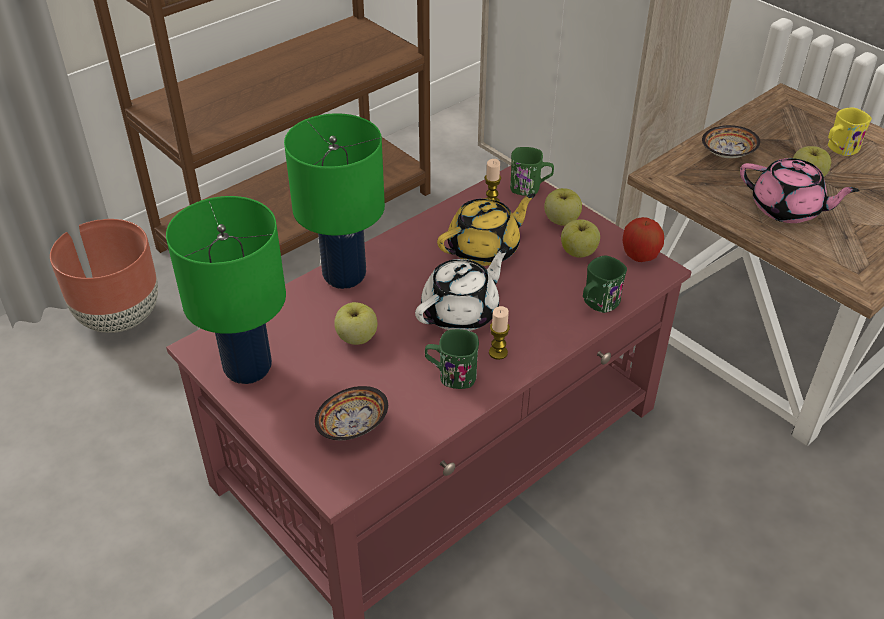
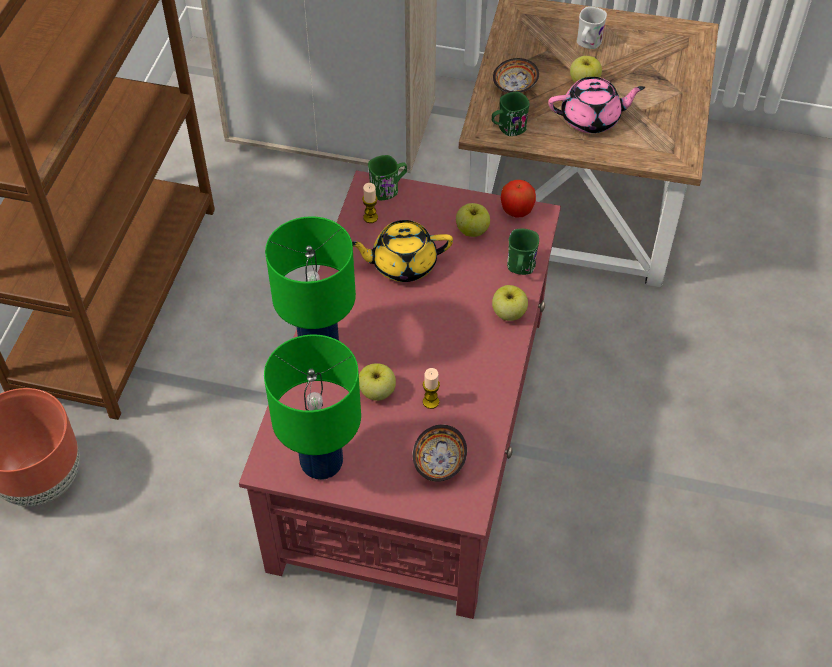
camera: 35 degrees left, 10 degrees up
(451, 375) = (470, 383): green mug -> green mug (507, 128)
(461, 312) = (433, 328): white teapot -> none
(485, 249) = (402, 264): yellow teapot -> yellow teapot turned 120 degrees counterclockwise
(498, 352) = (486, 346): candle -> candle (430, 402)
(561, 220) = (436, 208): apple -> apple (508, 313)
(839, 149) = (587, 43): yellow mug -> white mug

